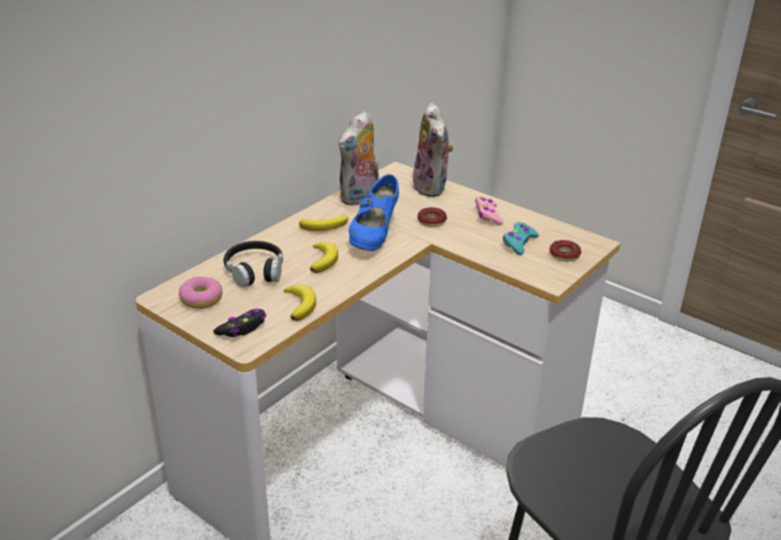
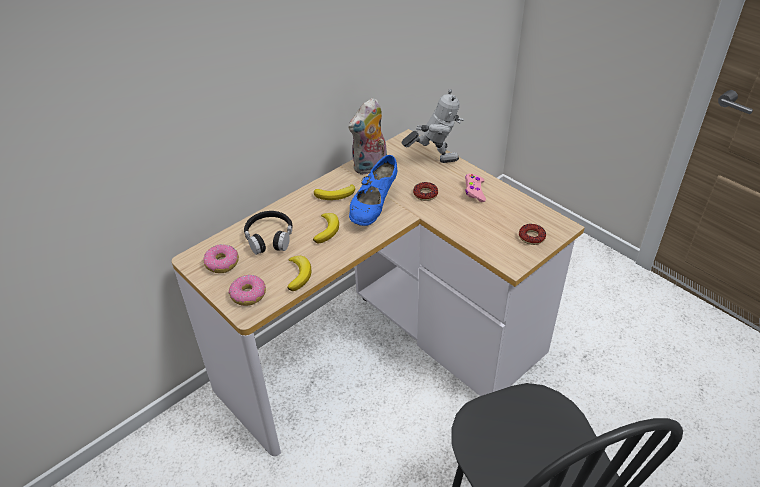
camera: 10 degrees right, 10 degrees up
(242, 328) = (248, 295): black game controller -> donut
(432, 188) = (434, 159): plush toy -> toy robot
(519, 243) = (495, 222): turquoise game controller -> none

